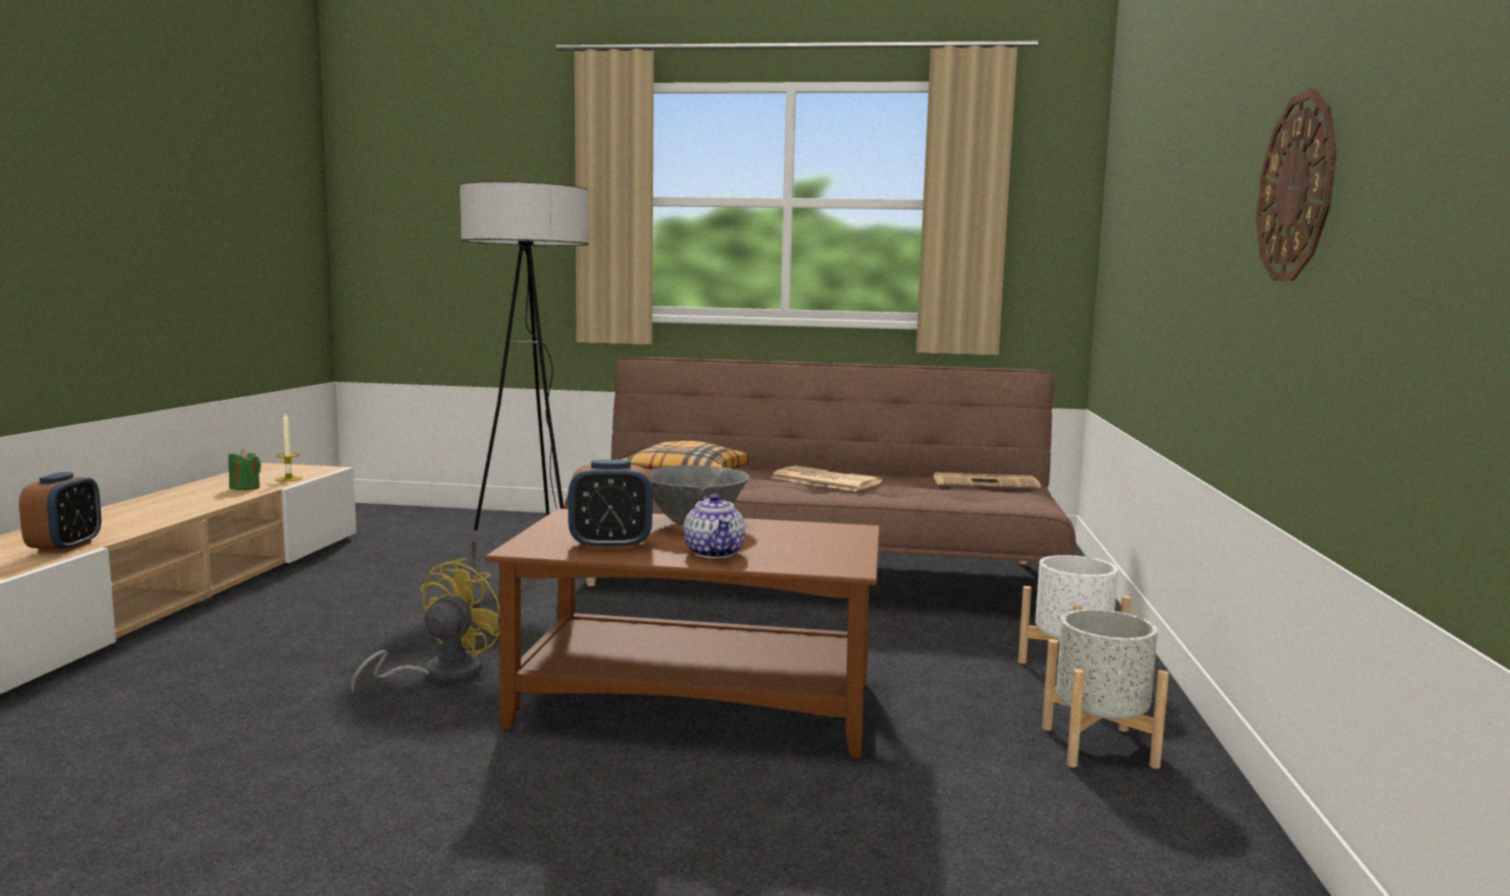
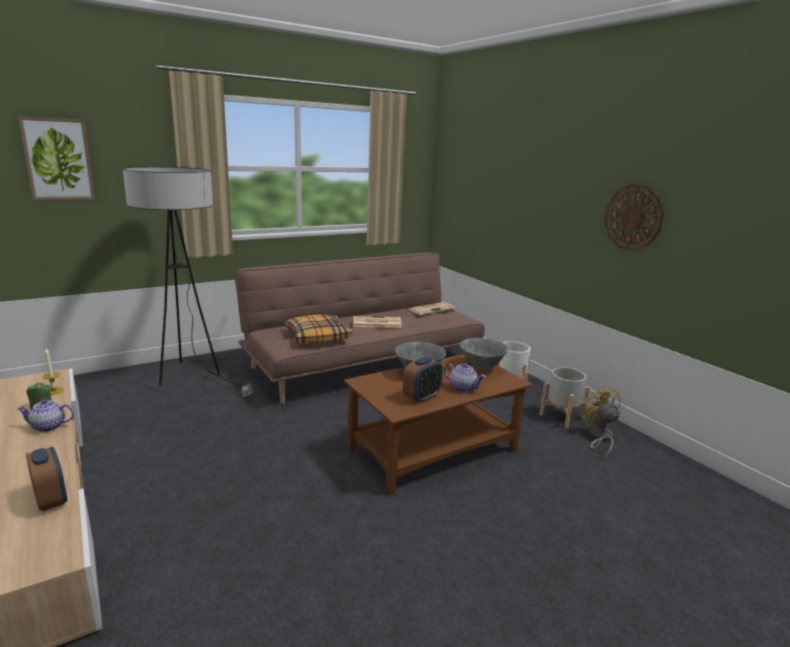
camera: 40 degrees left, 10 degrees up
(210, 501) = (48, 427): none -> teapot
(435, 189) = (58, 159): none -> picture
(440, 674) = (312, 481): yellow fan -> yellow fan (599, 437)
(832, 542) = (481, 367): none -> grey bowl

